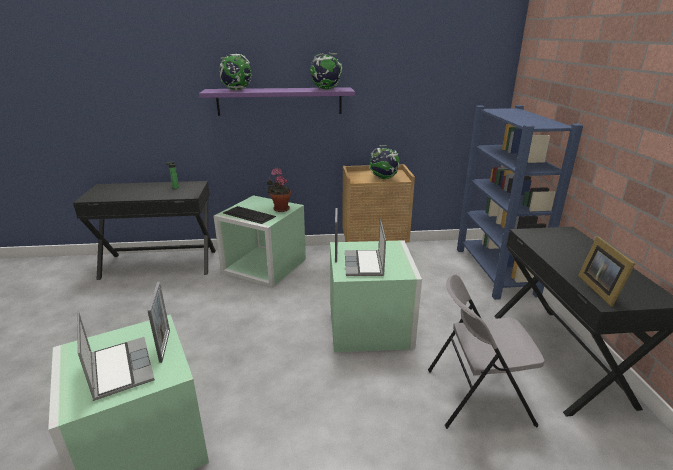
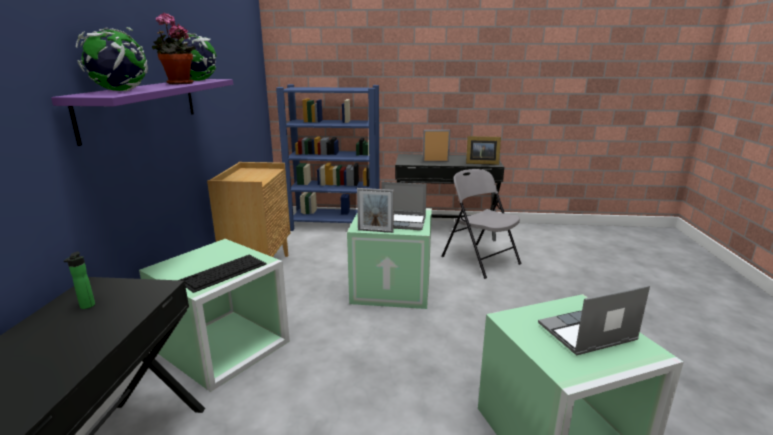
camera: 80 degrees left, 5 degrees down
(164, 345) = (543, 311): picture frame -> picture frame (435, 161)
(280, 209) = (223, 252): potted plant -> potted plant (178, 84)
(384, 178) = (262, 175): globe -> none
(478, 396) = (480, 260): grey chair -> grey chair turned 135 degrees clockwise

